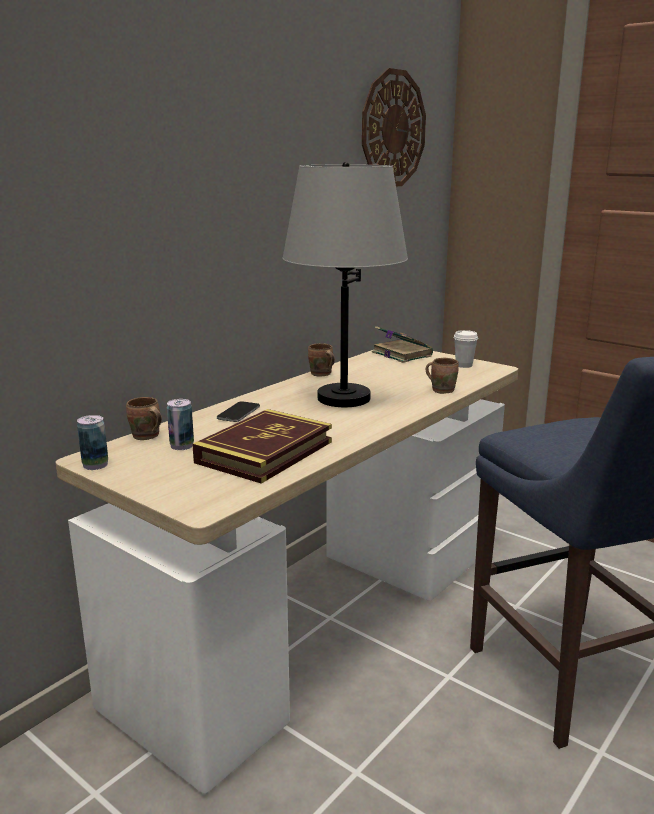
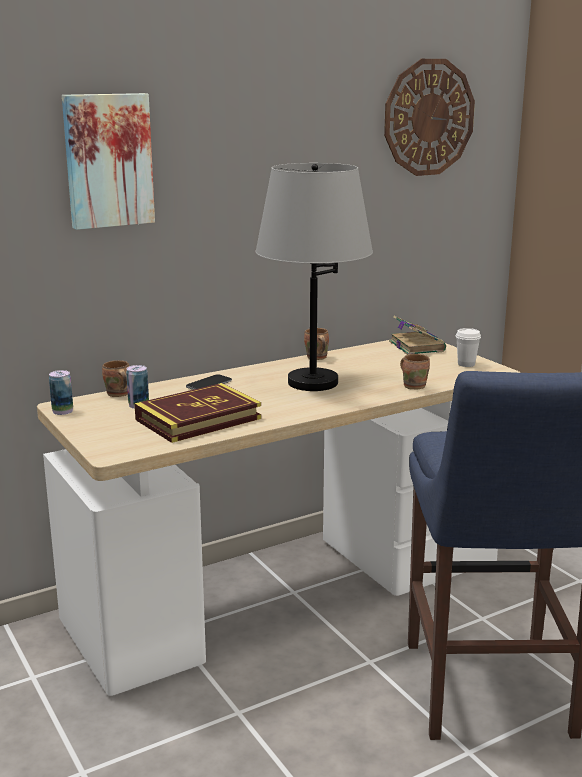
camera: 20 degrees right, 0 degrees up
(116, 159) = (108, 160): none -> picture

